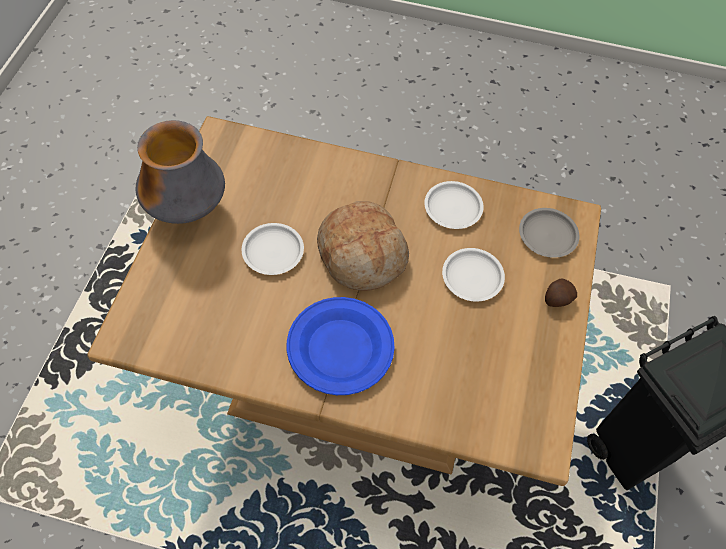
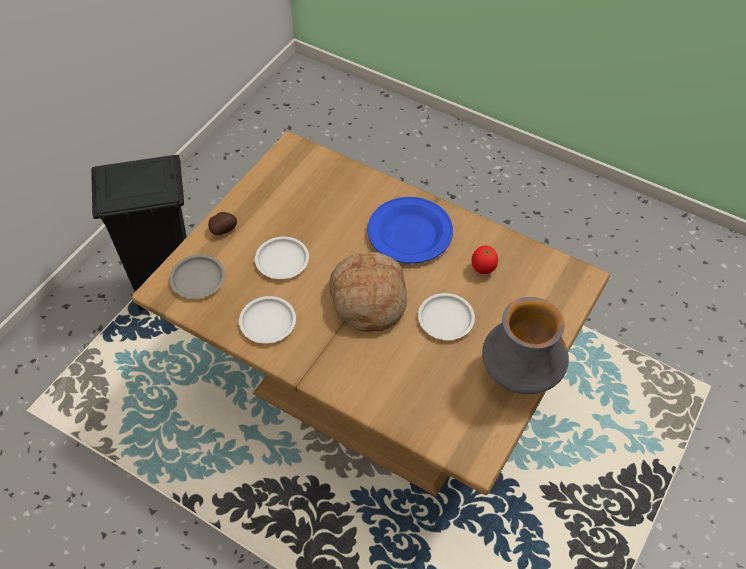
camera: 160 degrees left, 5 degrees down
(242, 320) = (483, 269): none -> tomato

